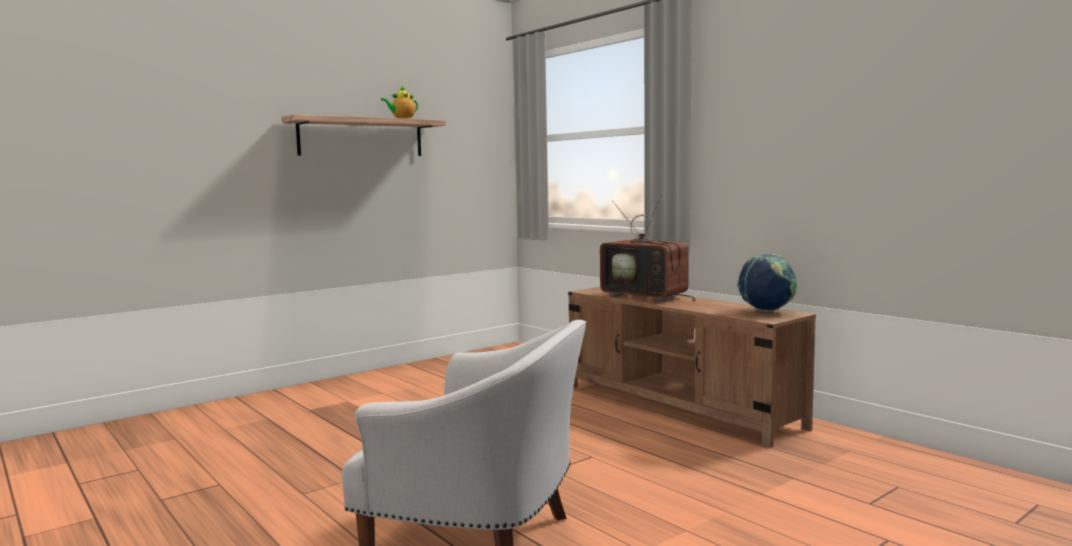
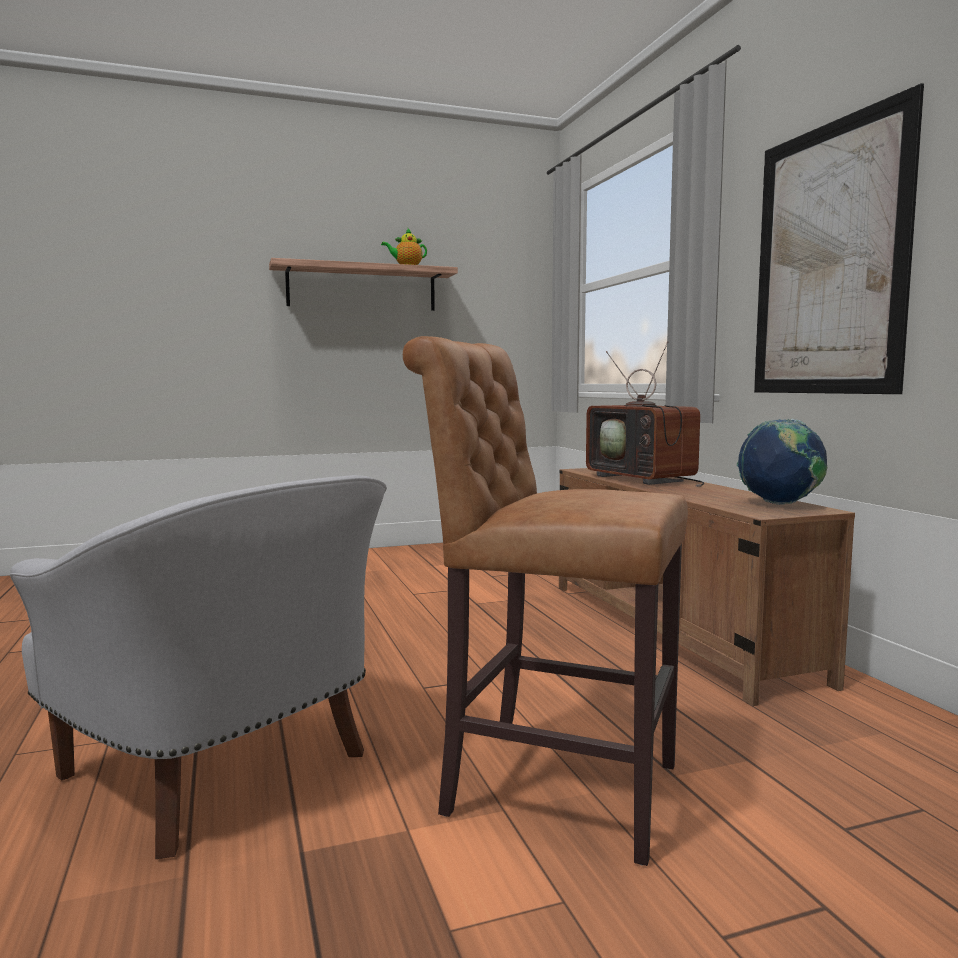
camera: 20 degrees right, 0 degrees up
(699, 513) = (549, 787): none -> brown stool
(776, 143) = (828, 260): none -> picture

